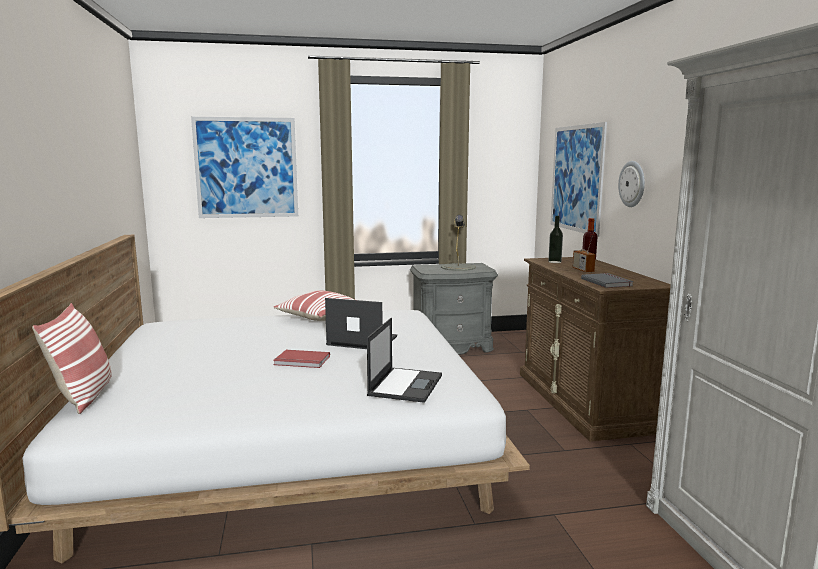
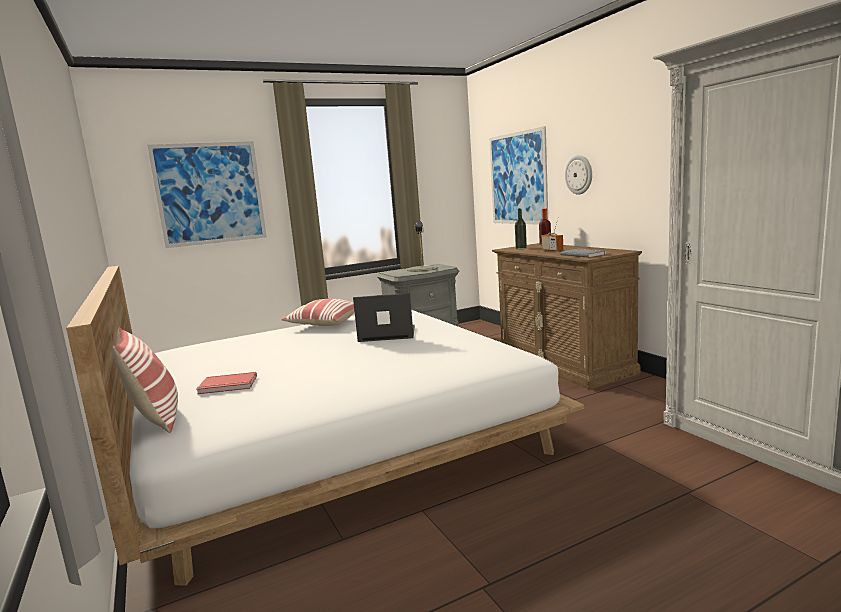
camera: 15 degrees left, 0 degrees up
(302, 361) = (350, 356): red book -> red book (228, 385)
(405, 385) = (463, 357): laptop -> none

